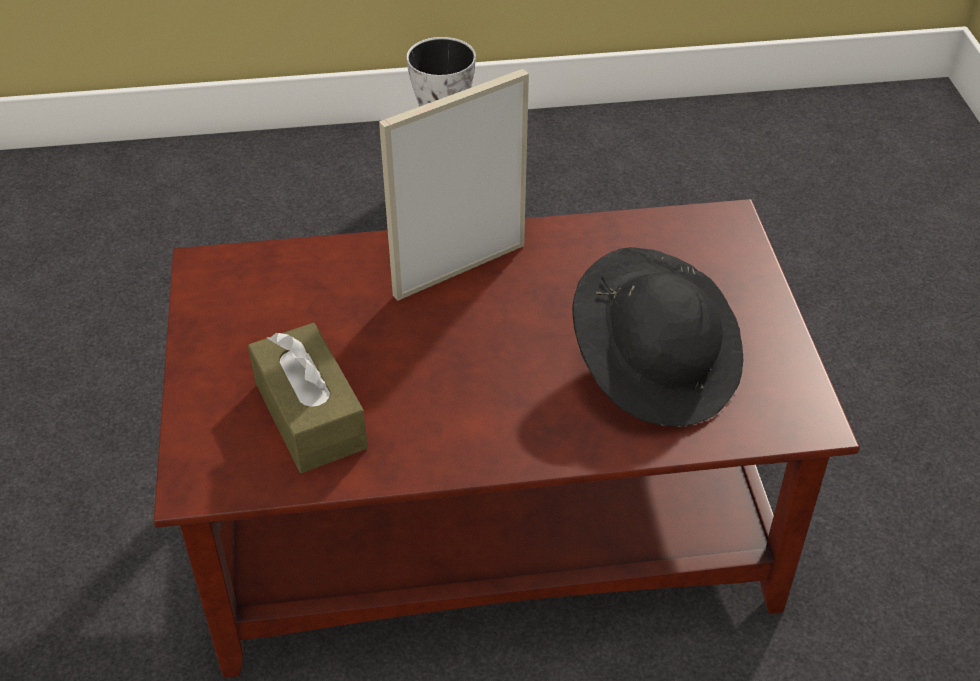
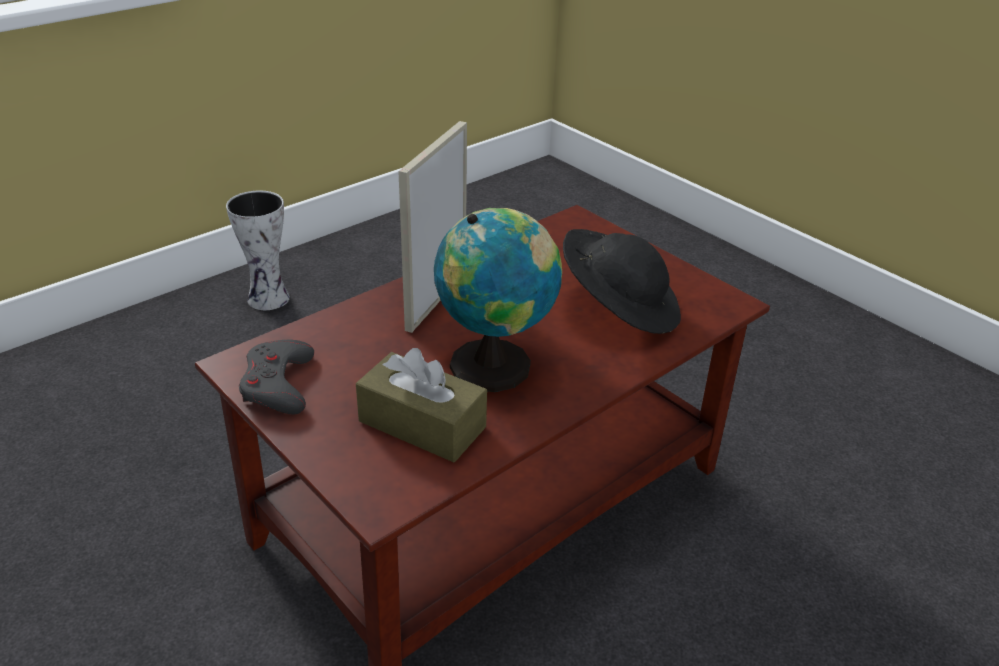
camera: 35 degrees left, 10 degrees down
(221, 306) = (278, 384): none -> grey game controller
(446, 380) = (496, 365): none -> globe

